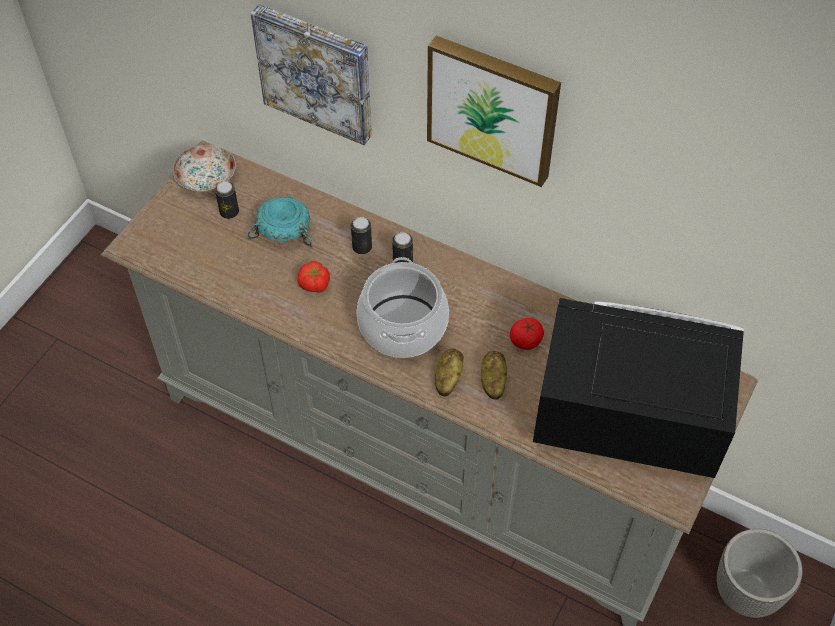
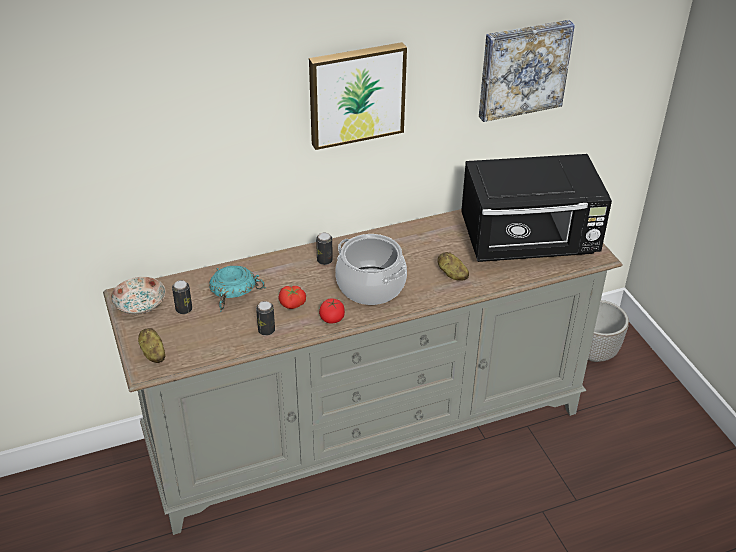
camera: 50 degrees left, 15 degrees down
(317, 71) = (209, 152): picture -> picture (523, 69)
(362, 247) = (291, 270): can -> can (266, 330)
(447, 379) = (429, 290): potato -> potato (153, 353)
(526, 340) = (439, 247): tomato -> tomato (332, 318)
(624, 417) = (530, 242): black microwave -> black microwave turned 150 degrees counterclockwise

